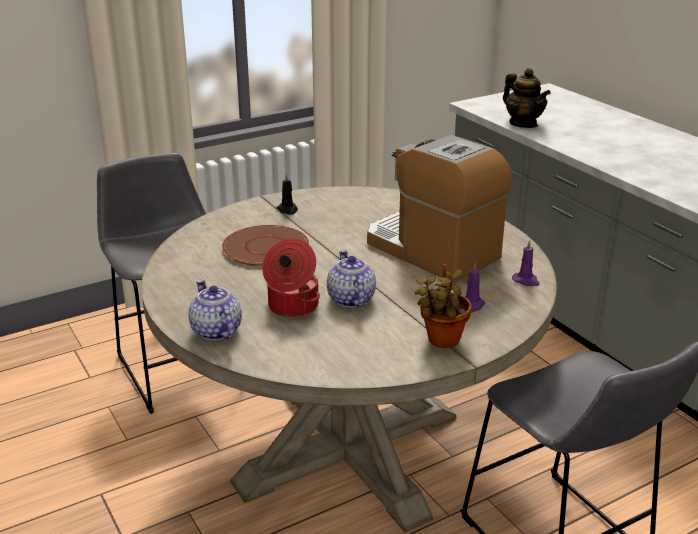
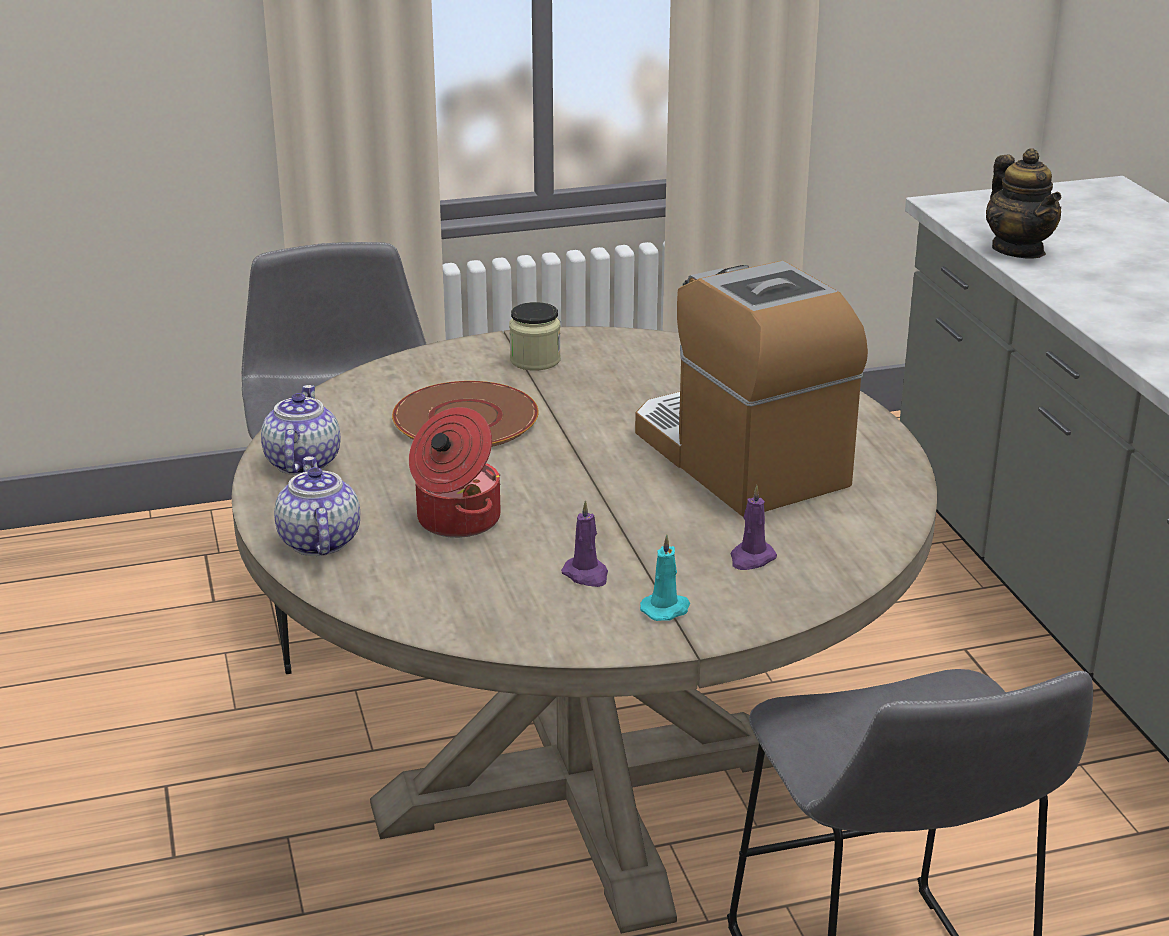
camera: 15 degrees right, 0 degrees up
(288, 210) = (535, 360): black candle -> jar
(350, 299) = (556, 520): teapot -> teapot (301, 462)
(441, 341) = (666, 609): potted plant -> turquoise candle
(526, 281) = (872, 530): purple candle -> purple candle (586, 575)

